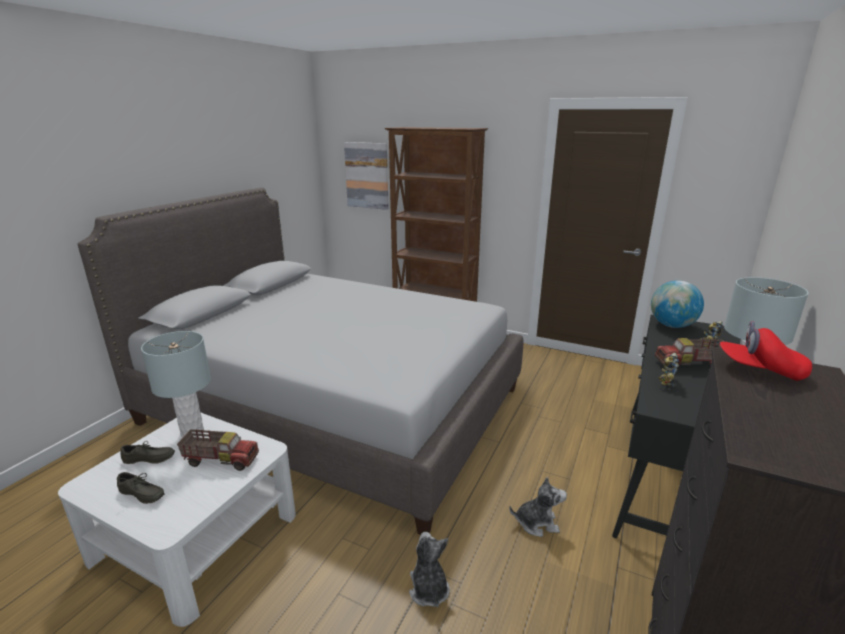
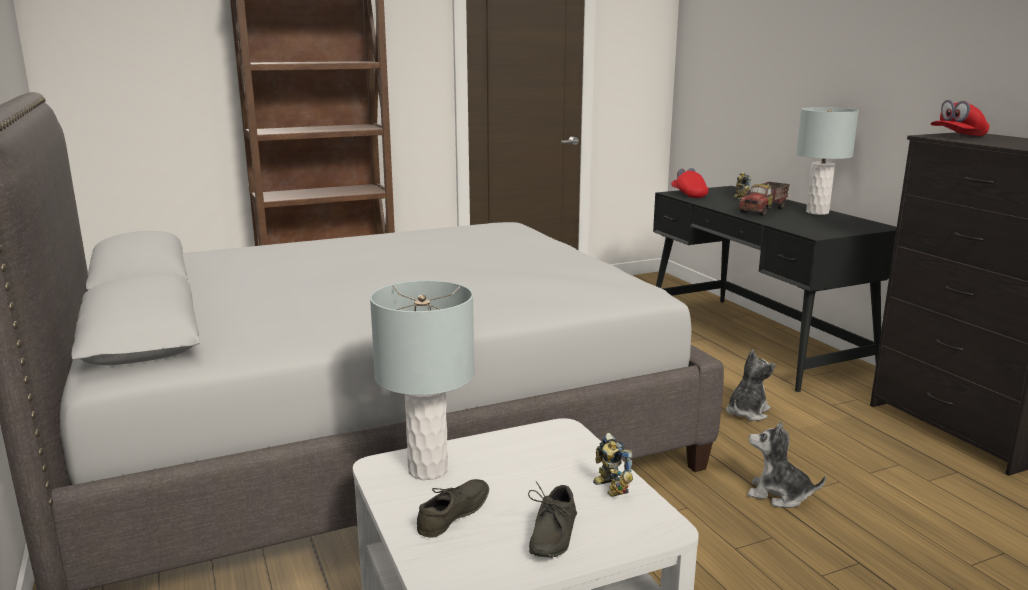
camera: 50 degrees left, 5 degrees down
(140, 495) = (549, 536): grey shoe -> grey shoe turned 135 degrees clockwise
(221, 459) = (539, 463): toy truck -> none
(367, 175) = (150, 75): picture -> none
(665, 381) = (779, 222): toy robot -> toy robot (608, 488)
(672, 326) = (689, 194): globe -> red cap

